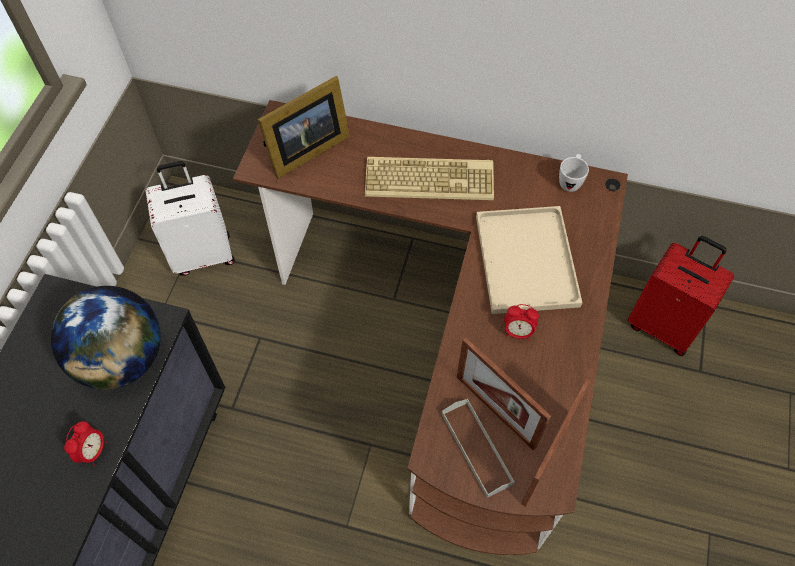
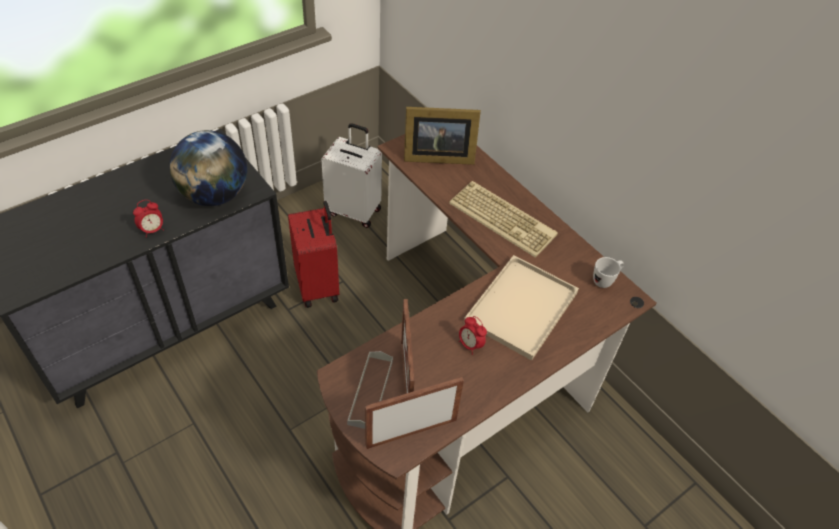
camera: 35 degrees right, 10 degrees down
(663, 325) = (643, 471): red suitcase -> red suitcase (318, 286)

